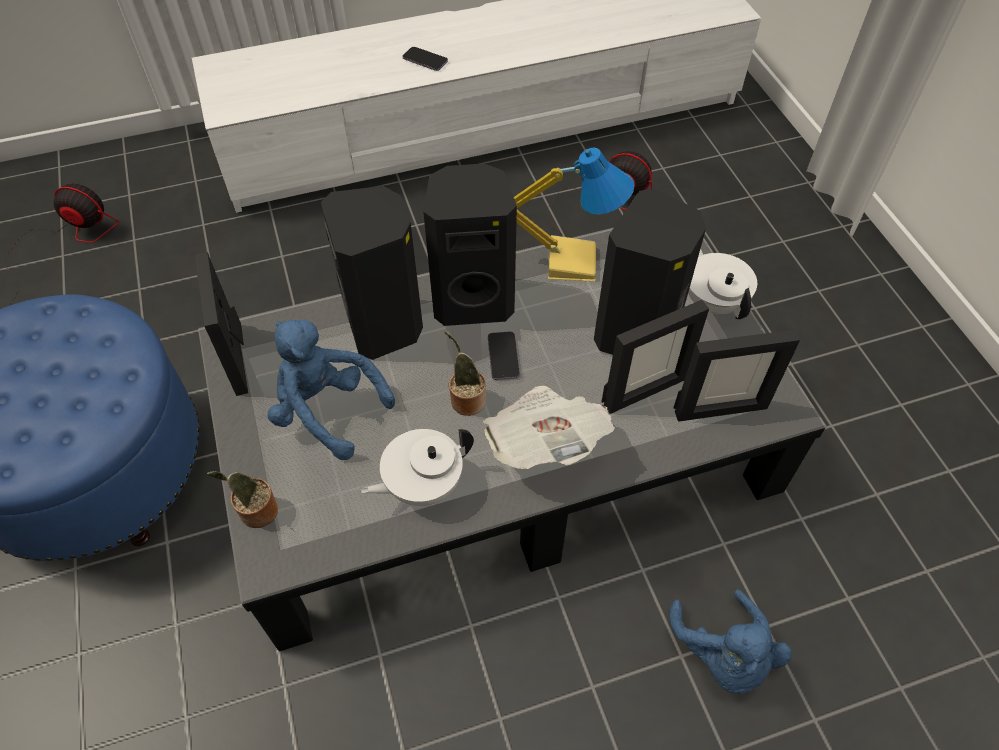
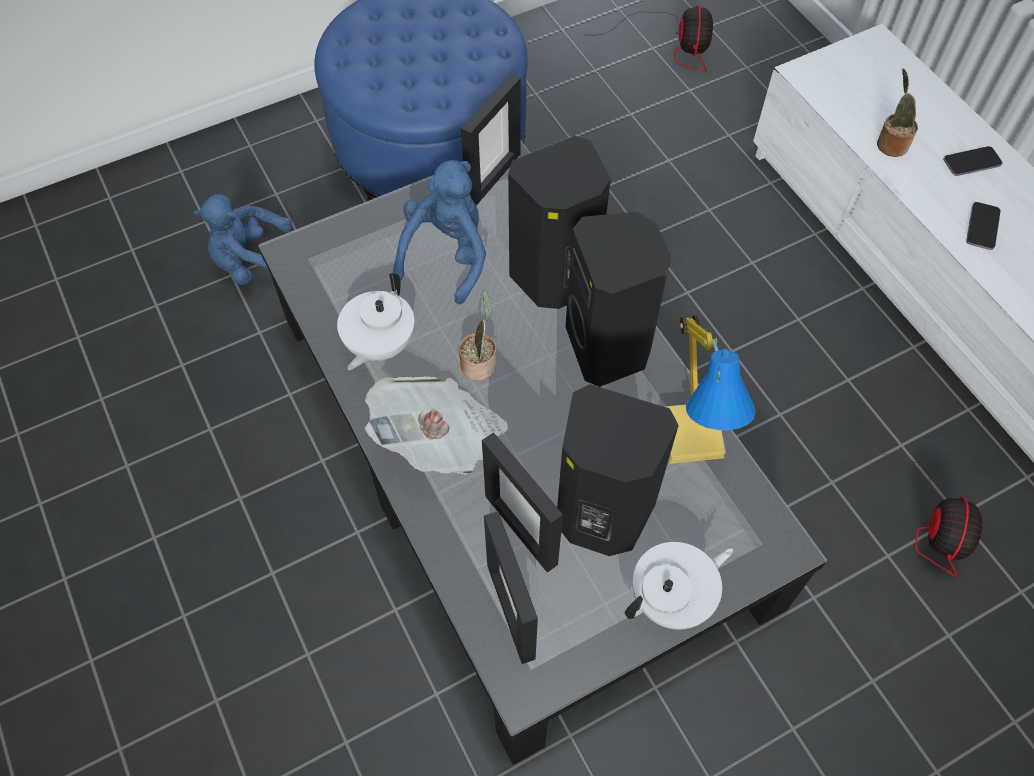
camera: 80 degrees right, 5 degrees up
(238, 358) = (491, 177): picture frame -> picture frame turned 150 degrees clockwise
(256, 512) = (337, 232): potted plant -> potted plant (890, 144)
(422, 484) = (379, 345): white teapot -> white teapot turned 120 degrees counterclockwise
(503, 357) = (539, 387): phone -> phone (971, 163)
(723, 655) = (311, 696): blue plush toy -> blue plush toy (254, 263)

